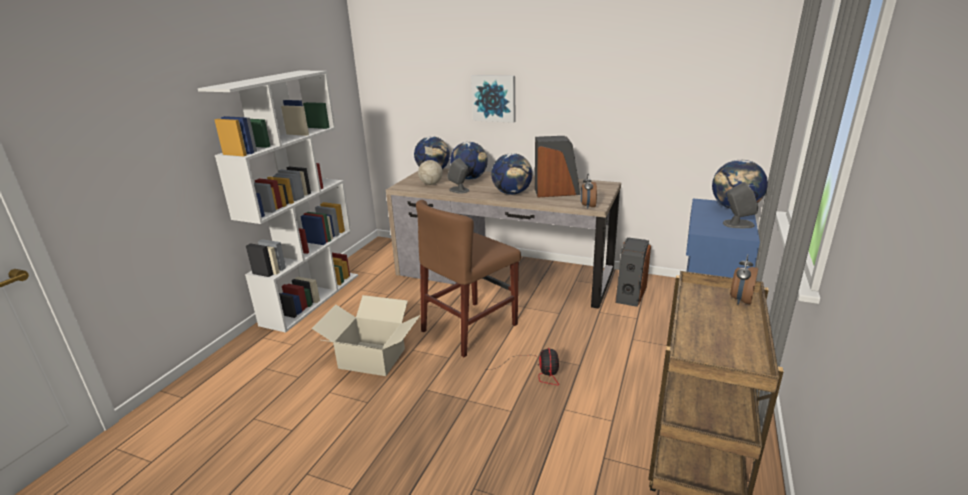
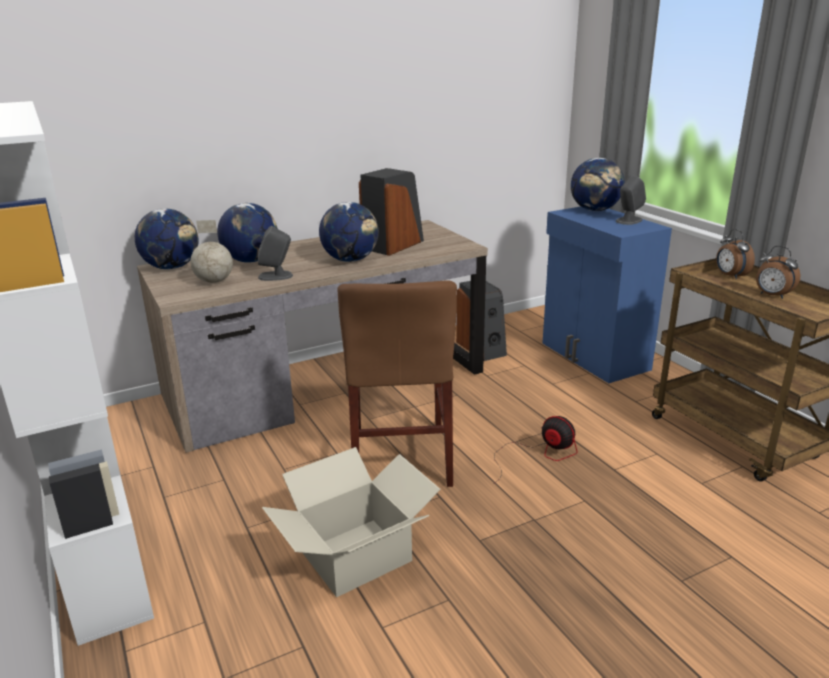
camera: 50 degrees left, 0 degrees up
(494, 98) = (250, 132): picture -> none
(587, 206) = (459, 248): alarm clock -> alarm clock (772, 295)

